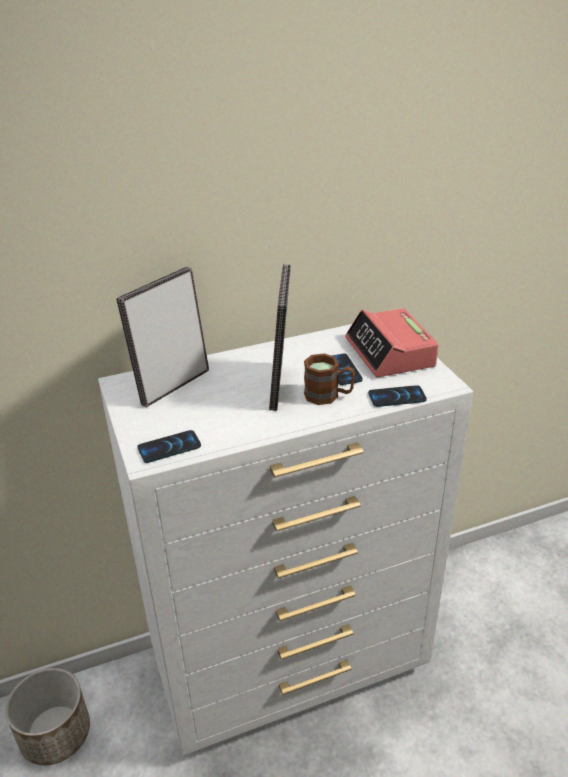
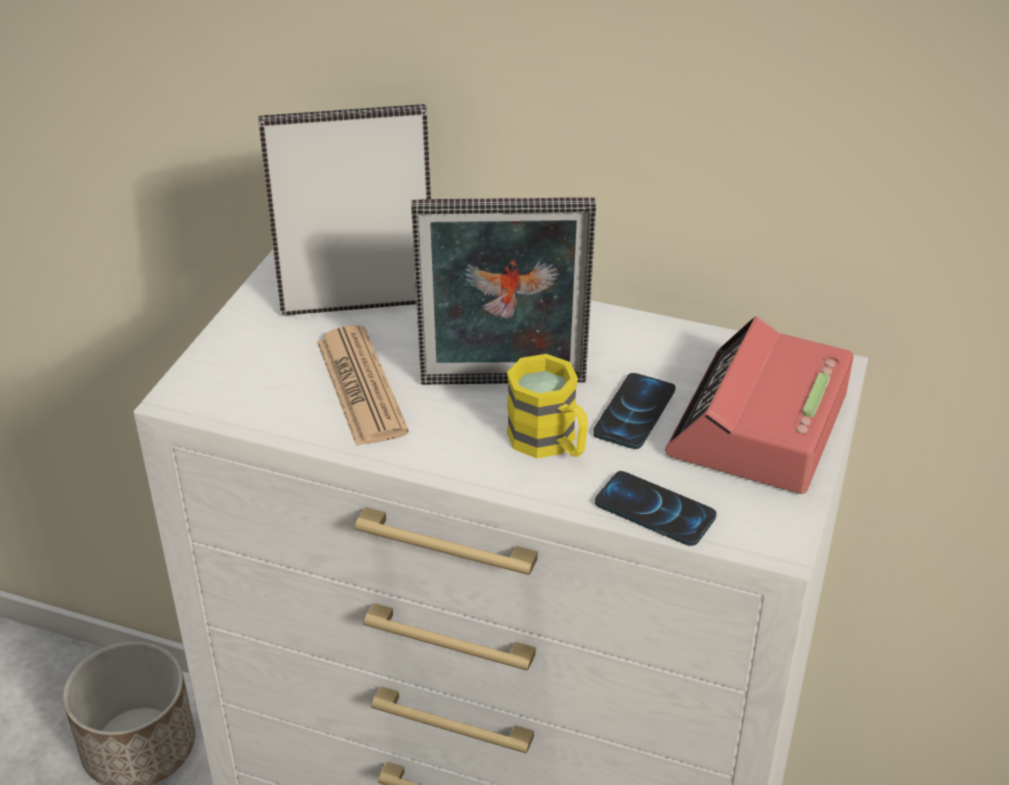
camera: 40 degrees right, 5 degrees up
(169, 447) = (233, 394): phone -> none
(223, 415) = (361, 387): none -> newspaper
(281, 386) = (503, 386): picture frame -> picture frame turned 45 degrees clockwise
(328, 395) = (550, 443): brown mug -> yellow mug

